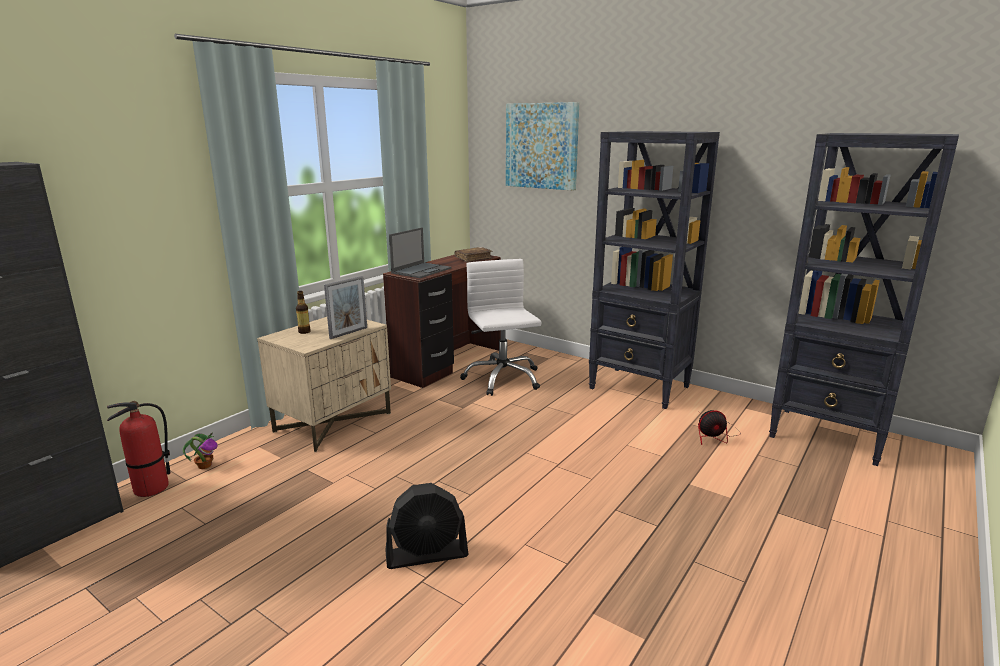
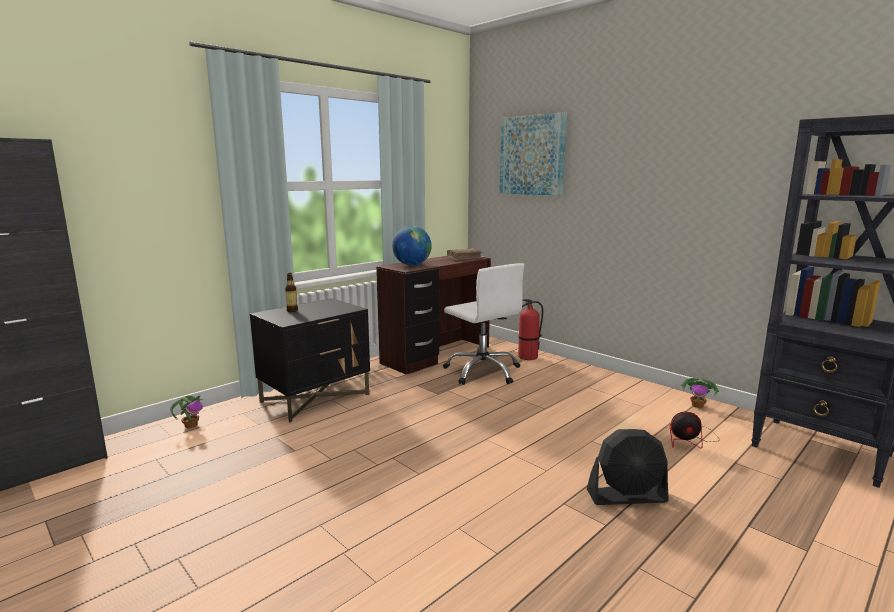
camera: 10 degrees right, 5 degrees down
(151, 489) = (138, 441): fire extinguisher -> fire extinguisher (528, 357)
(333, 422) = (316, 398): beige nightstand -> black nightstand
(348, 333) = (330, 313): picture frame -> none
(422, 270) = (412, 265): laptop -> globe
(427, 554) = (357, 527): black fan -> black fan (627, 496)
(502, 379) = (483, 371): white office chair -> white office chair turned 150 degrees clockwise
(640, 388) = (618, 388): black bookcase -> none
(716, 400) = (698, 405): none -> potted plant

